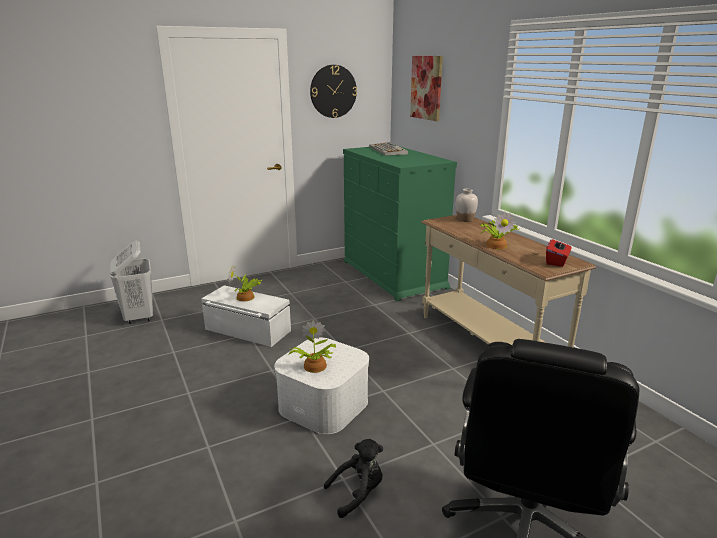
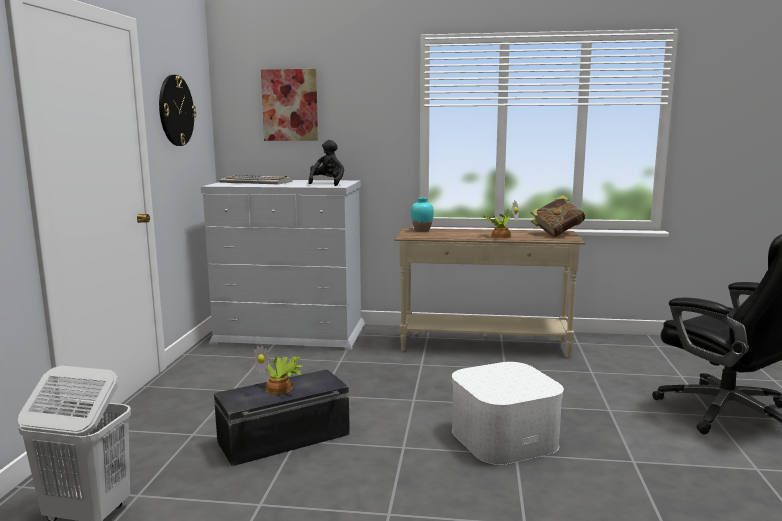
camera: 55 degrees left, 10 degrees down
(247, 330) = (284, 439): white storage box -> black storage box
(314, 366) = (514, 387): potted plant -> none
(358, 493) = (657, 460): black plush toy -> black plush toy (327, 183)
(393, 274) = (291, 334): green dresser -> white dresser
(465, 220) = (422, 230): white vase -> turquoise vase
(557, 261) = (557, 234): red tissue box -> book

